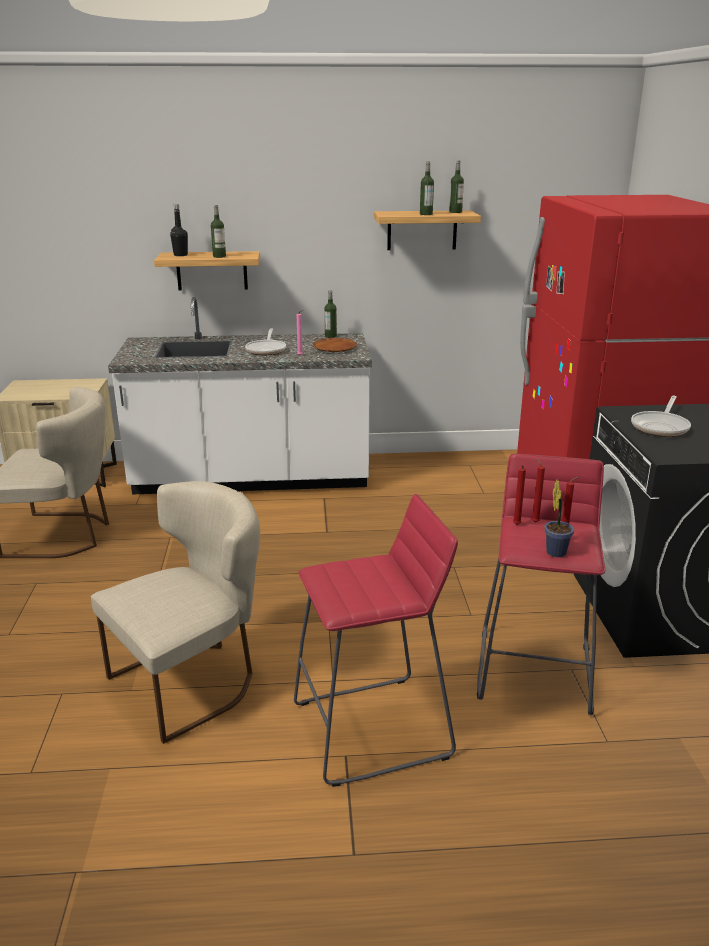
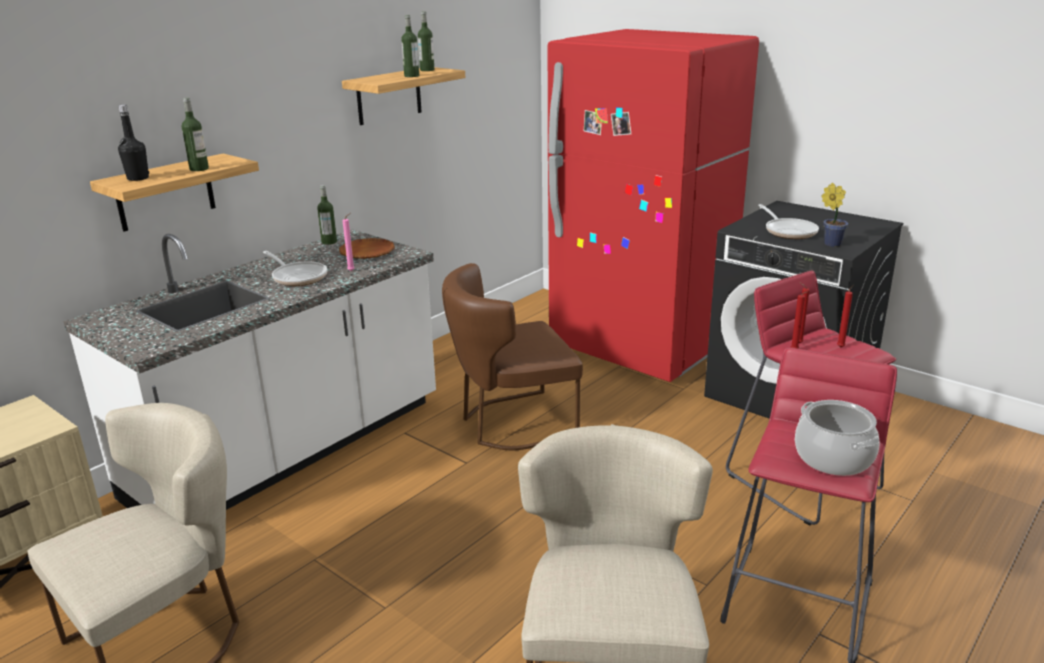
camera: 45 degrees left, 0 degrees up
(357, 591) = (833, 458): none -> cooking pot
(395, 523) = (511, 423): none -> brown chair
(555, 551) = (854, 357): potted plant -> potted plant (830, 244)

